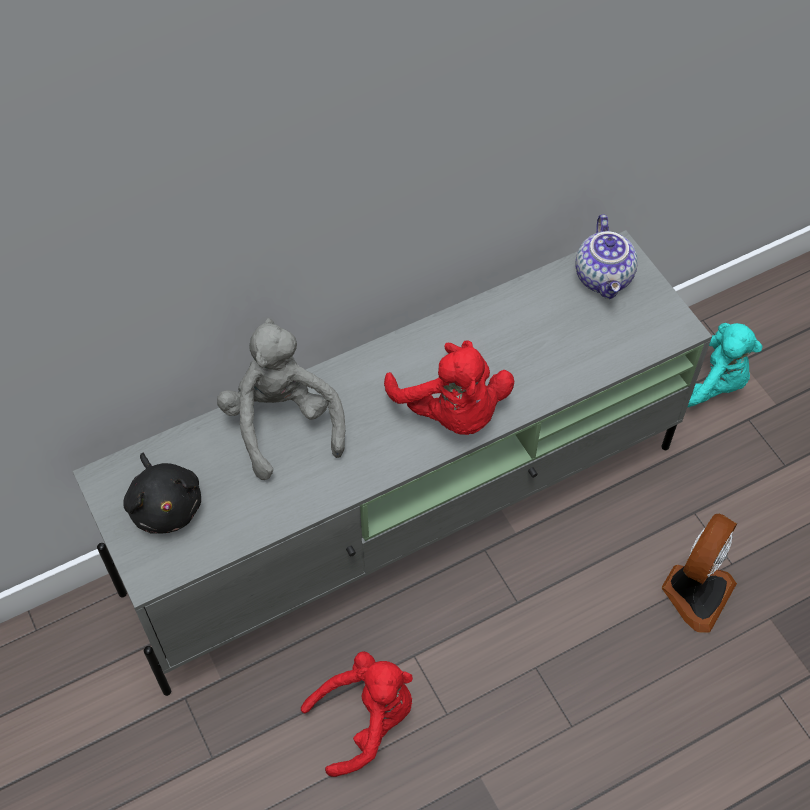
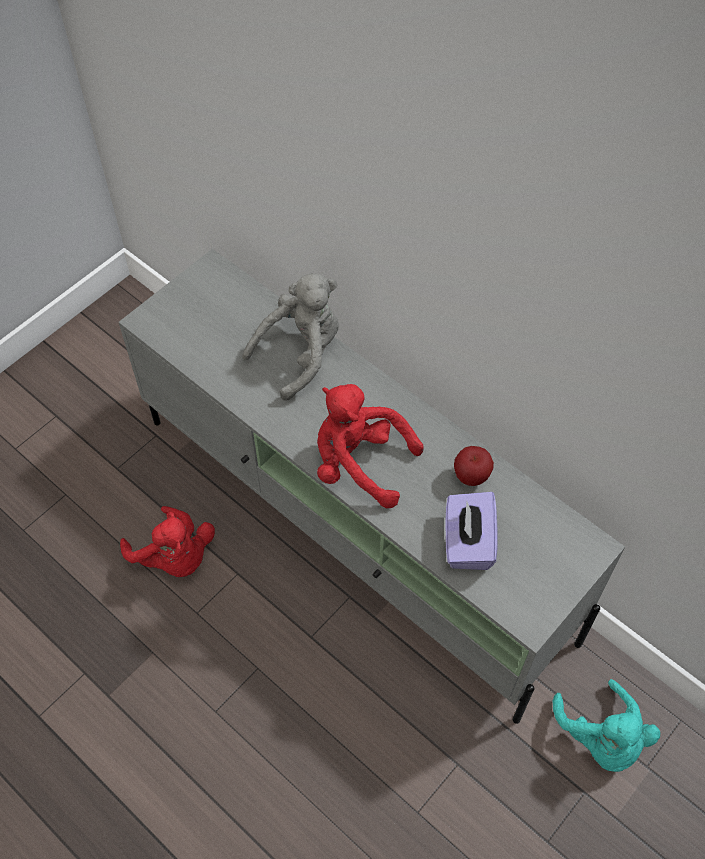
camera: 70 degrees right, 0 degrees up
(165, 505) = (203, 309): black plush toy -> none
(452, 411) = (359, 463): red plush toy -> red plush toy turned 75 degrees clockwise
(507, 320) = (471, 477): none -> apple
(580, 348) = (467, 542): none -> purple tissue box
(605, 278) = (557, 542): teapot -> none
(695, 592) = (375, 784): fan -> none

